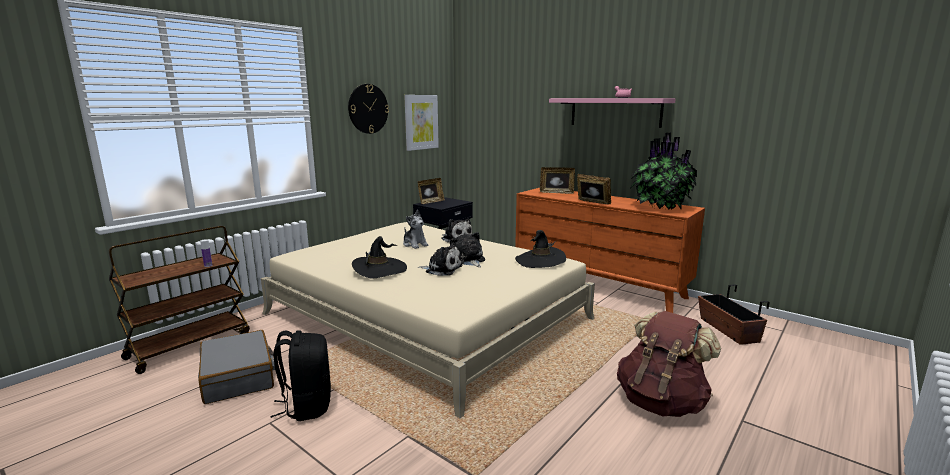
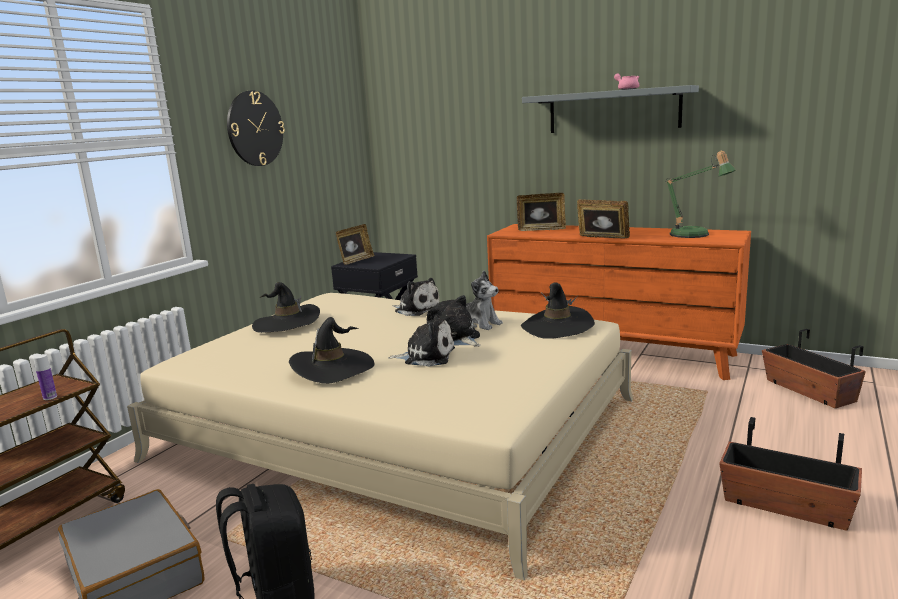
camera: 10 degrees left, 0 degrees up
(369, 238) = (287, 323): none -> black hat
(415, 244) = (362, 324): plush toy -> plush toy (480, 324)
(421, 122) = (327, 145): picture -> none
(615, 112) = (613, 111): pink shelf -> grey shelf
(659, 207) = (694, 235): potted plant -> table lamp
(661, 402) = (785, 505): brown backpack -> planter

